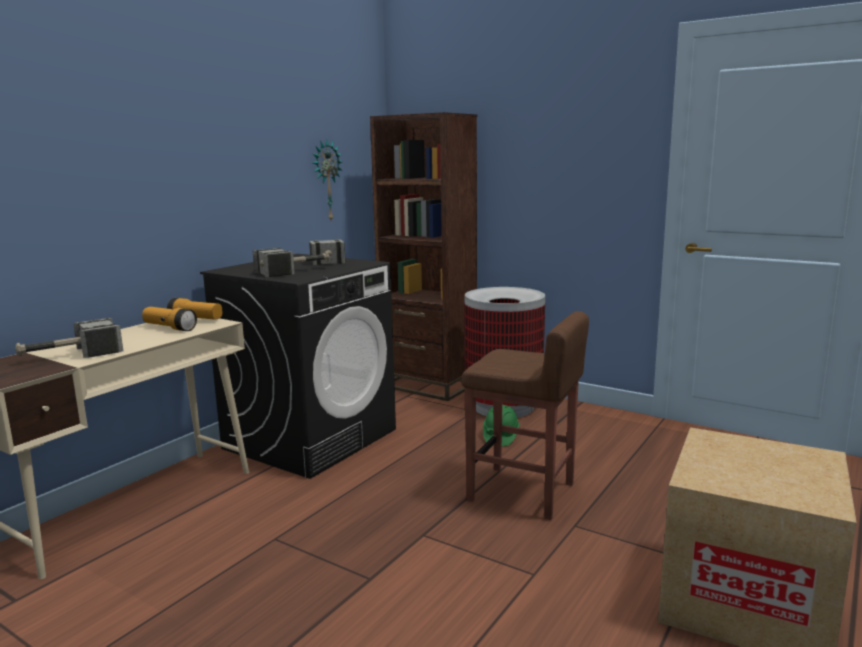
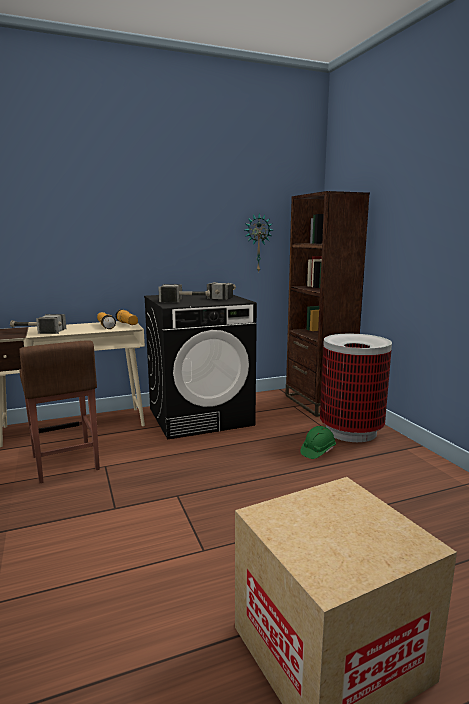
camera: 35 degrees right, 0 degrees up
(522, 493) = (276, 494): brown stool -> brown stool (65, 463)

